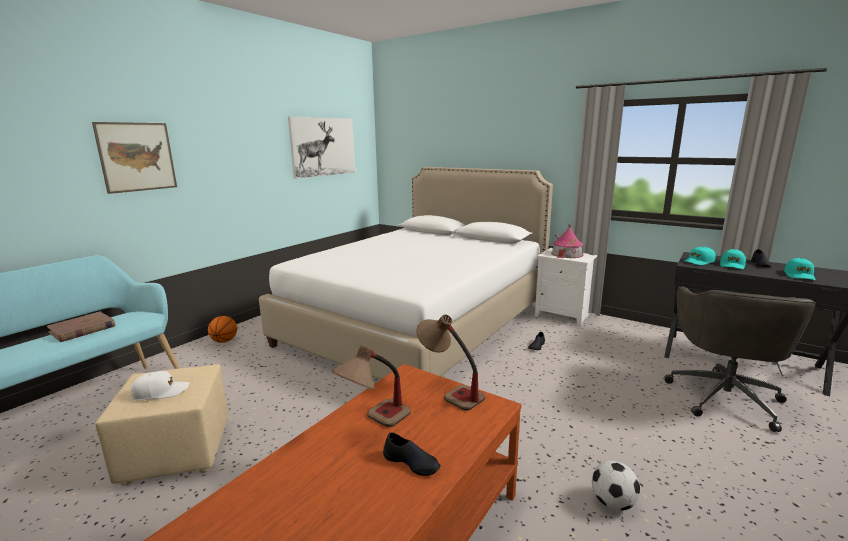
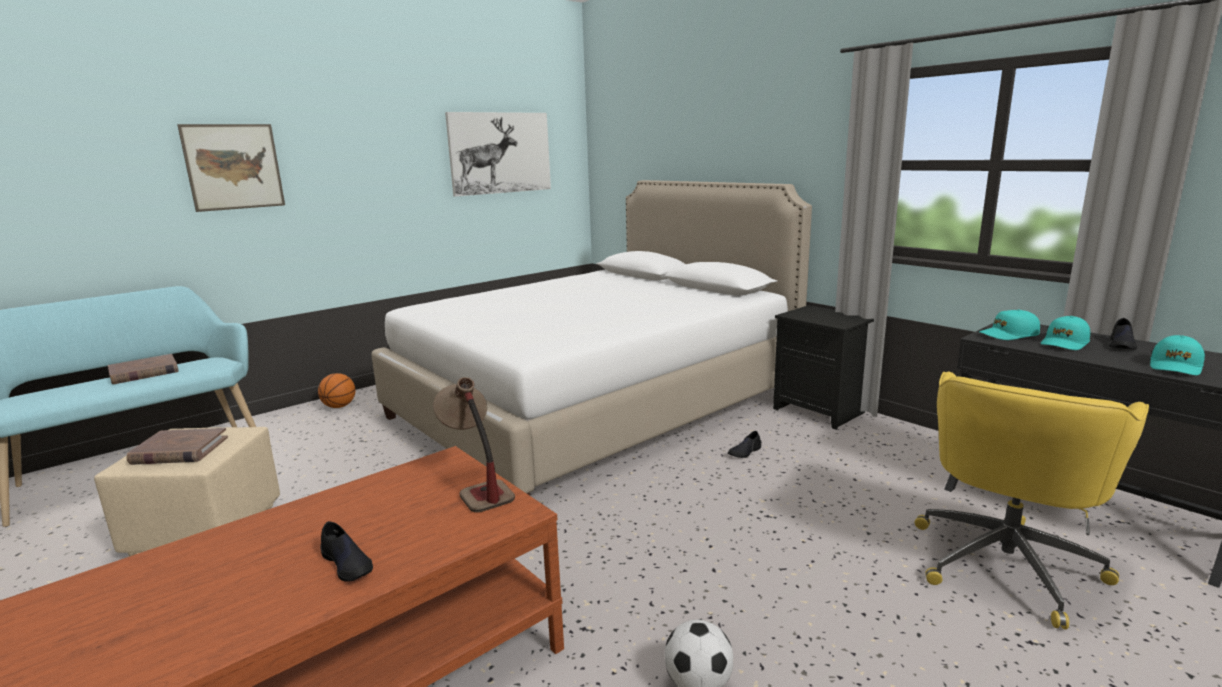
camera: 15 degrees right, 0 degrees up
(161, 392) = (179, 451): white cap -> brown book
(374, 425) = (347, 514): table lamp -> none
(563, 315) = (821, 411): white nightstand -> black nightstand
(567, 254) = (824, 315): toy house -> none
(724, 397) = (1006, 562): grey office chair -> yellow office chair

